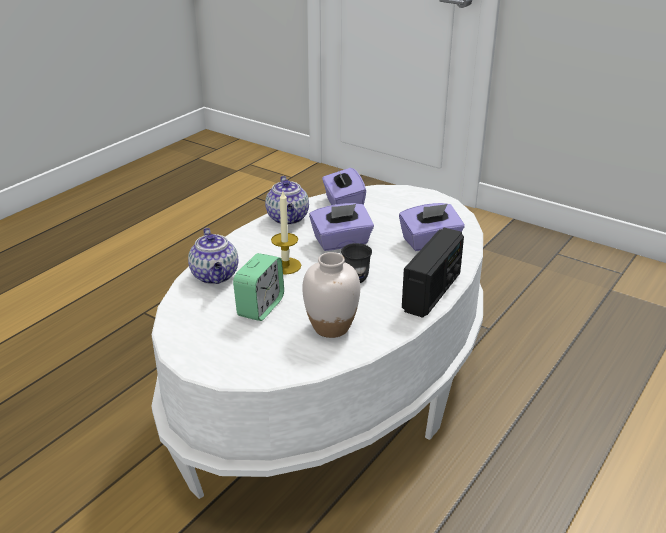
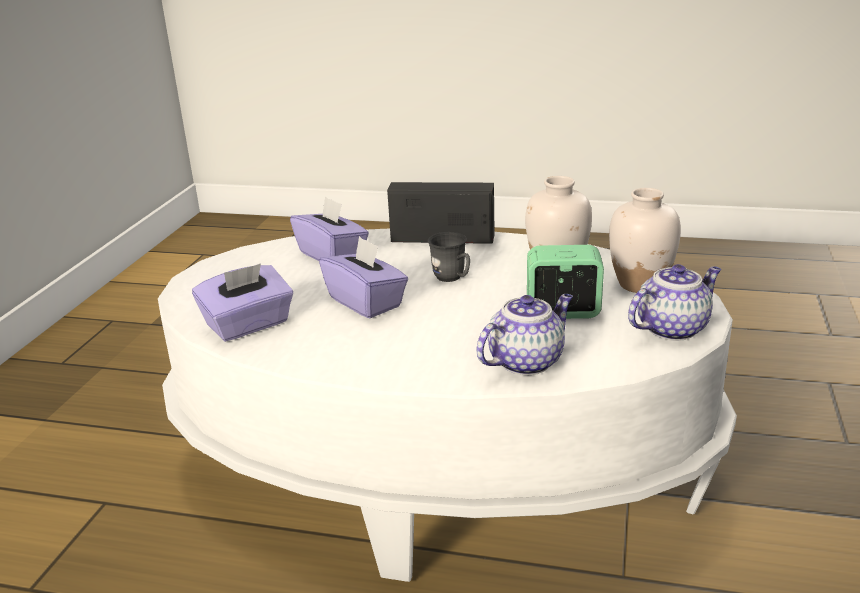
camera: 110 degrees left, 5 degrees down
(270, 356) = (640, 284): none -> white vase
(285, 266) = (456, 322): candle -> none
(288, 219) = (317, 355): teapot -> teapot (672, 328)

